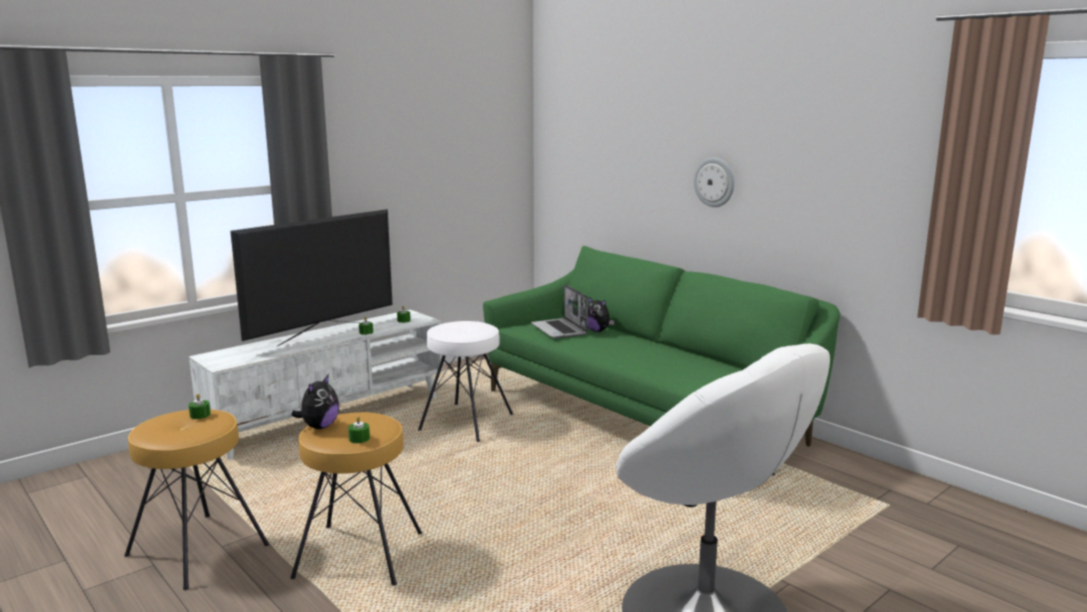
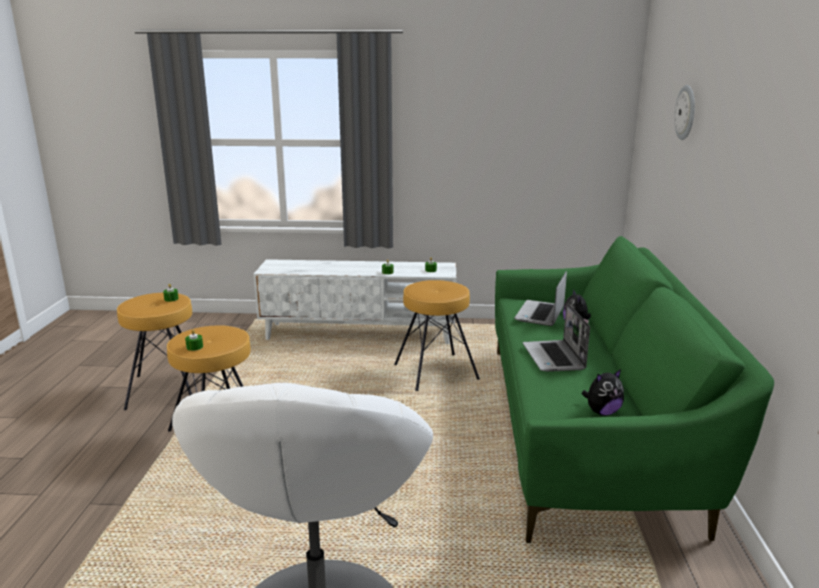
camera: 45 degrees right, 5 degrees up
(319, 427) = (197, 330): plush toy -> plush toy (602, 412)
(323, 334) = (360, 266): television -> none
(465, 422) = (435, 371): white stool -> brown stool
(632, 353) = (554, 357): none -> laptop
(714, 182) = (721, 187): wall clock -> wall clock (686, 112)

